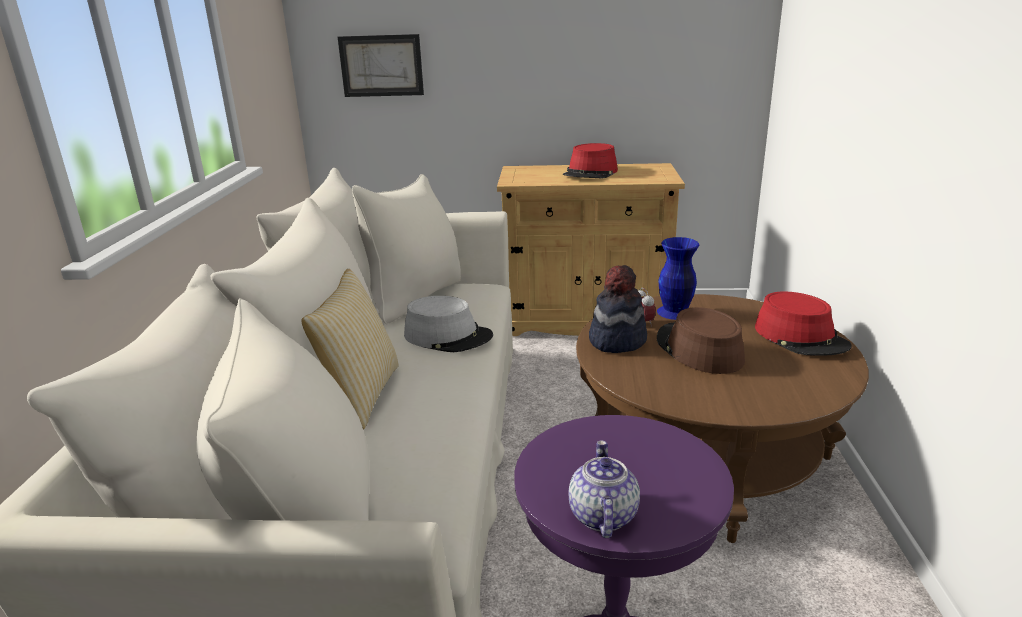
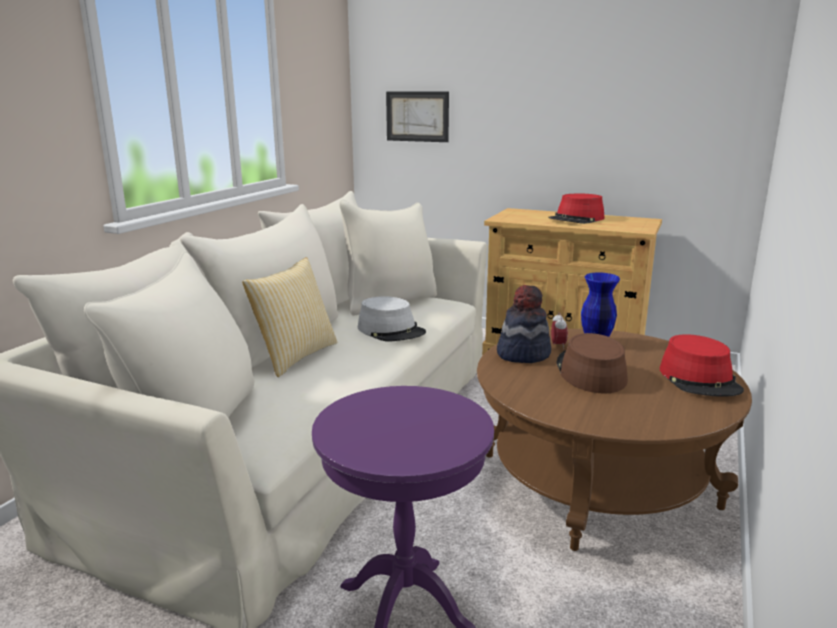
camera: 20 degrees right, 5 degrees down
(602, 515) = (359, 444): teapot -> none

